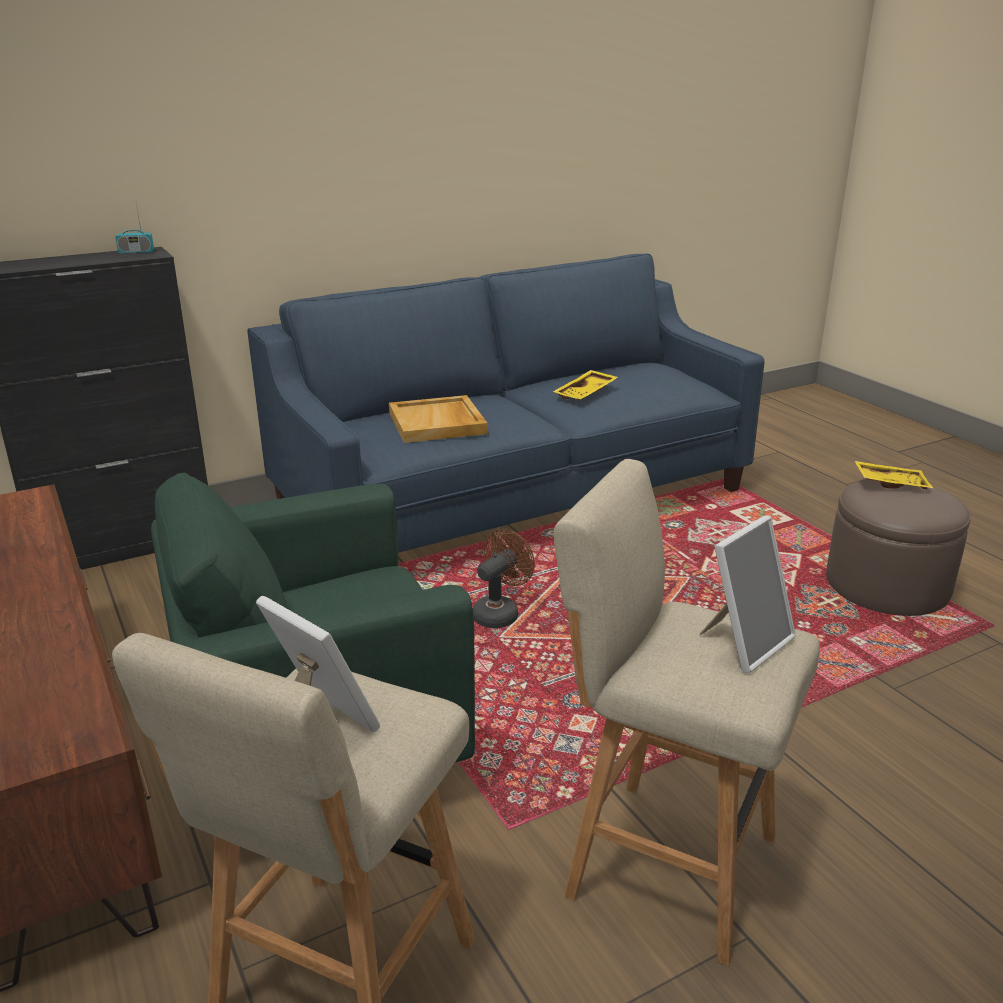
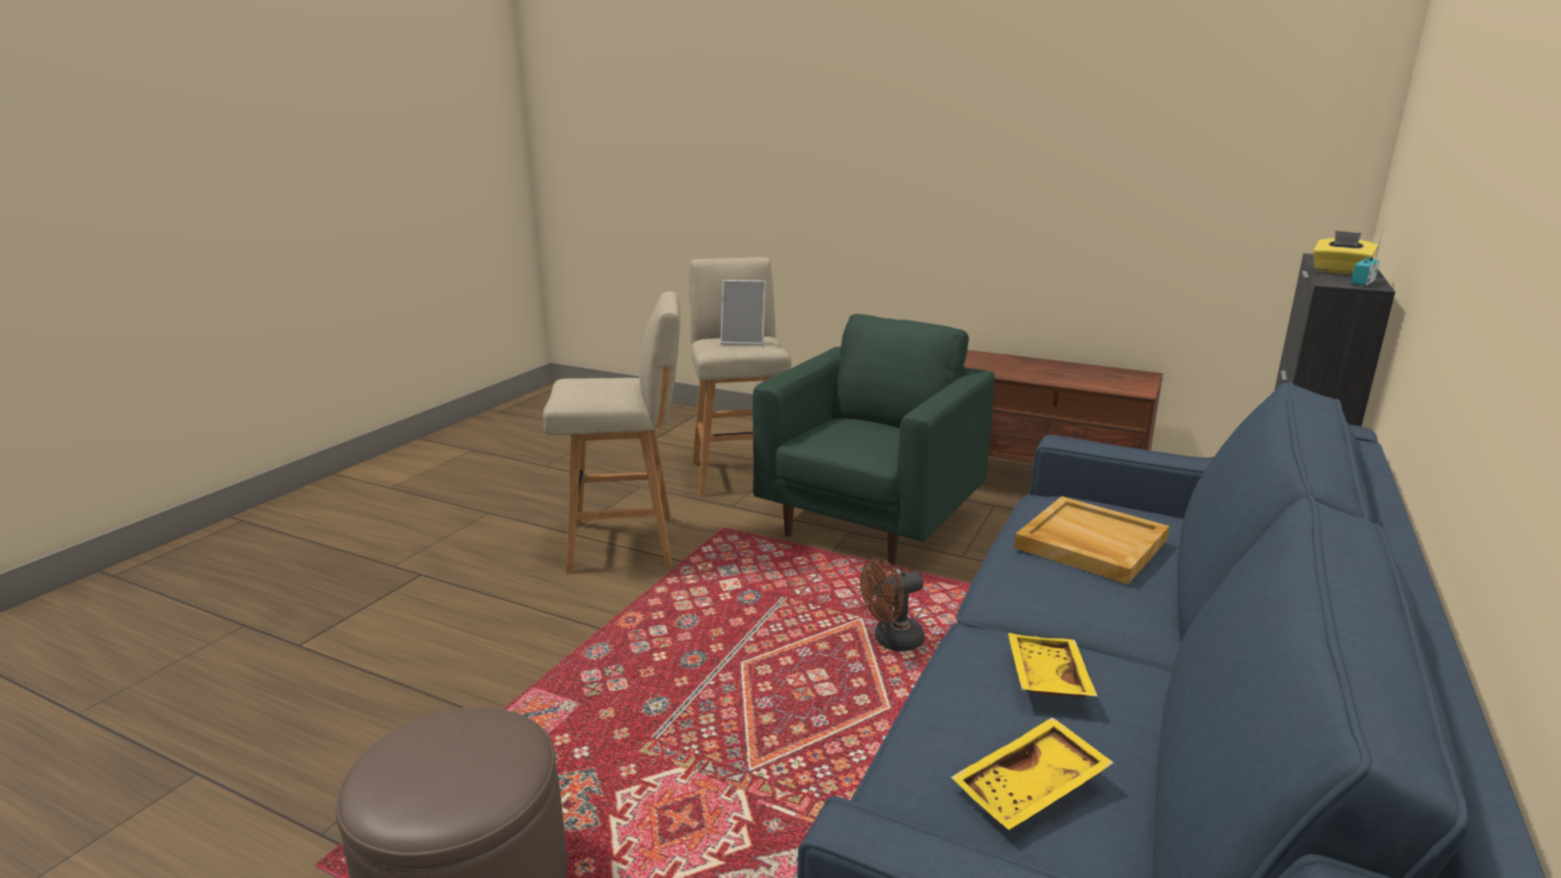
camera: 145 degrees right, 5 degrees down
(85, 259) = (1339, 272): none -> yellow tissue box
(500, 613) = (891, 641): brown fan -> brown fan turned 60 degrees clockwise
(744, 642) = (585, 392): picture frame -> none
(890, 483) = (468, 792): yellow tray -> yellow tray (1032, 789)

